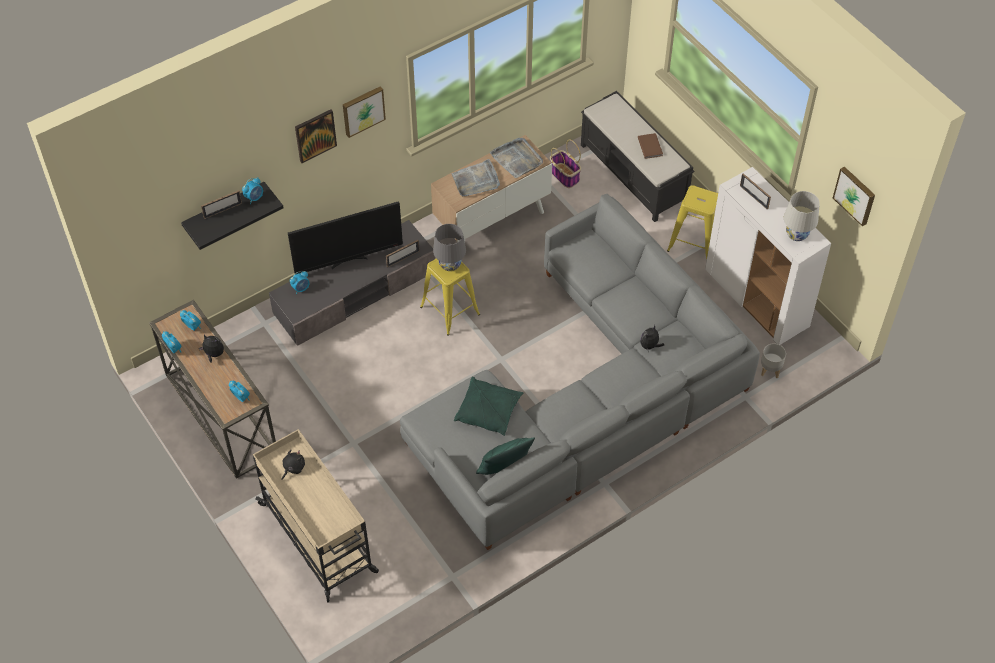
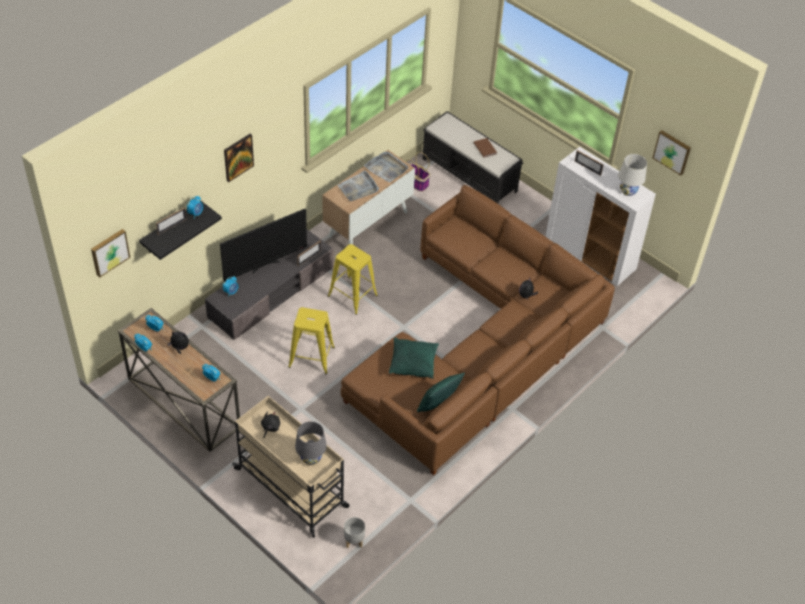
camera: 15 degrees left, 5 degrees down
(363, 110) = (272, 134): picture -> picture (109, 252)
(450, 264) = (354, 254): grey table lamp -> grey table lamp (311, 458)
(585, 399) = (479, 347): grey sofa -> brown sofa
(694, 243) = (530, 220): yellow stool -> yellow stool (311, 357)
(770, 370) = (615, 305): grey planter -> grey planter (354, 541)

